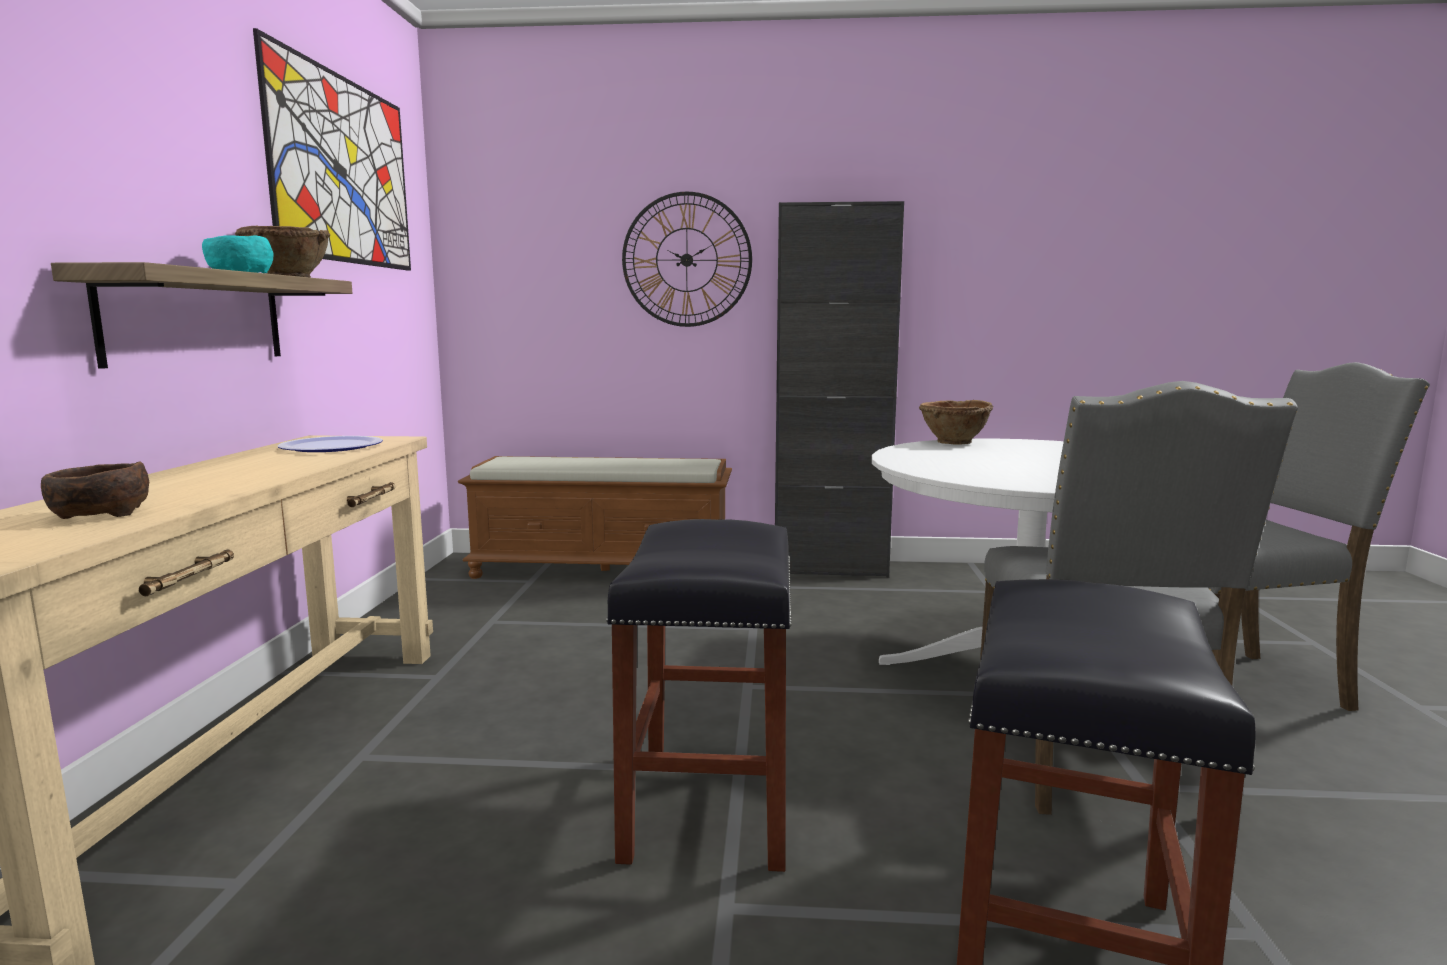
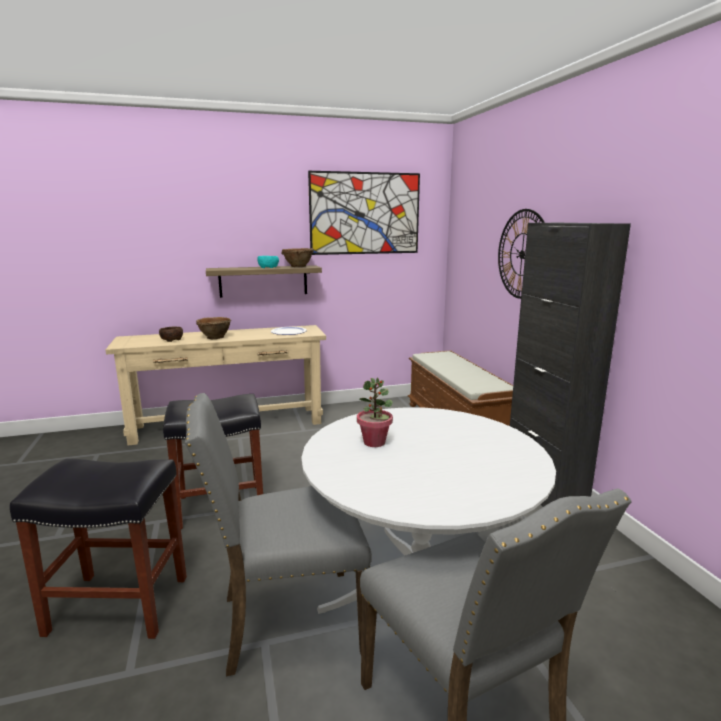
camera: 70 degrees right, 5 degrees up
(954, 442) = (483, 425): brown bowl -> brown bowl (214, 337)
(1005, 469) = (374, 442): none -> potted plant

